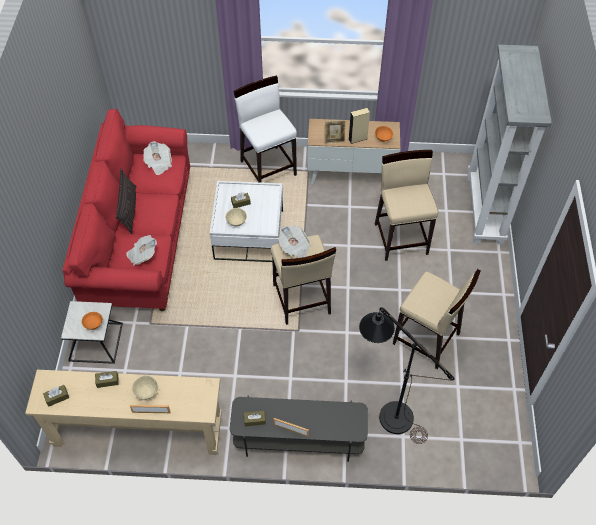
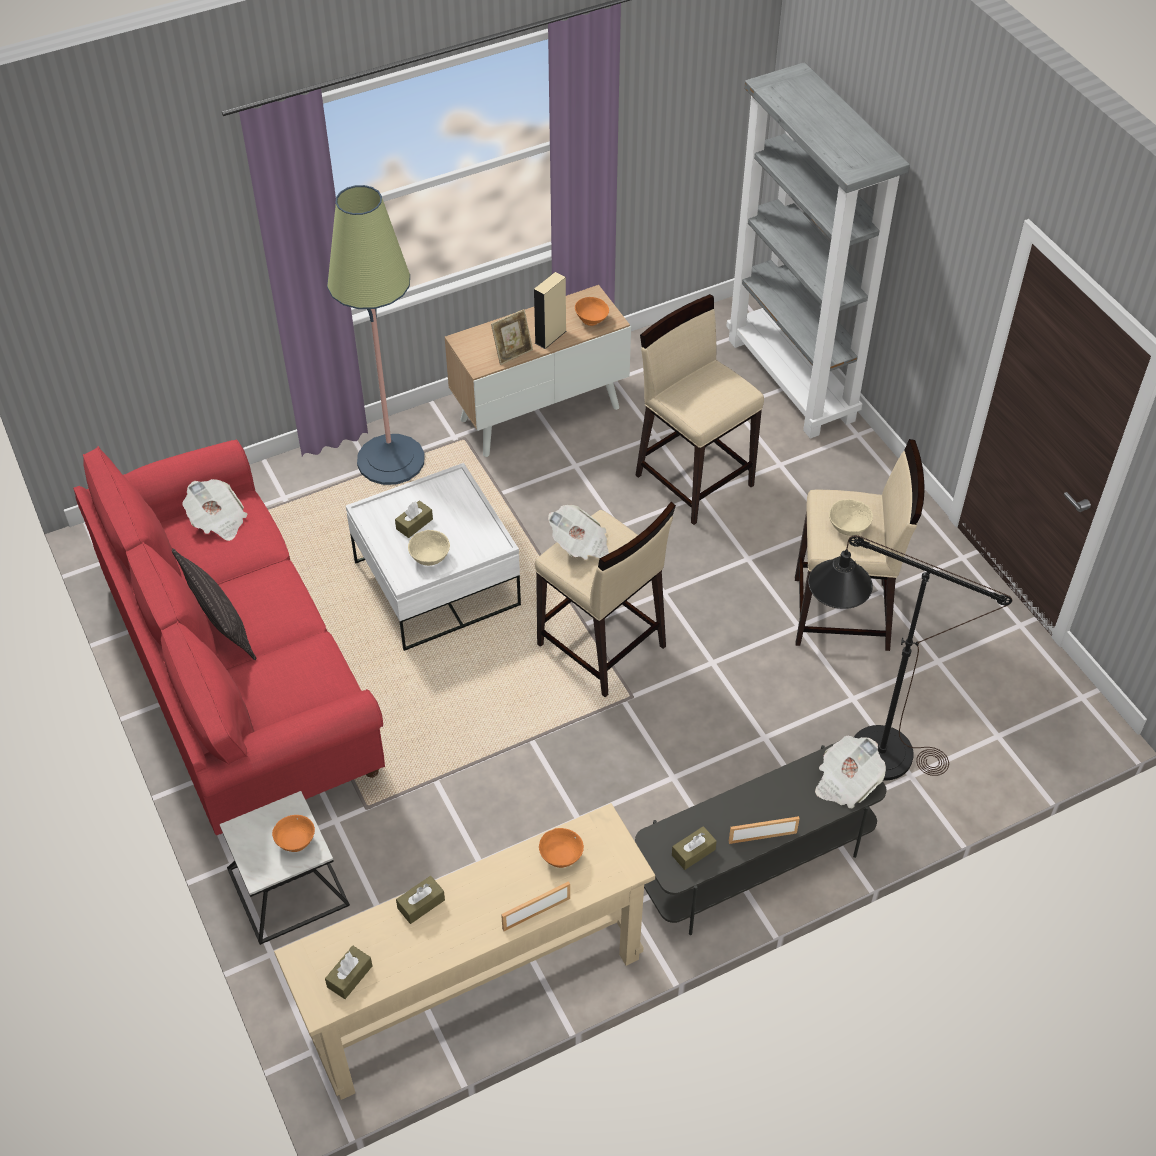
camera: 30 degrees left, 5 degrees down
(142, 255) = (303, 683): newspaper -> newspaper (846, 782)
(146, 392) = (503, 886): beige bowl -> beige bowl (848, 528)
(180, 392) = (561, 857): none -> orange bowl
(268, 167) = (391, 460): white stool -> floor lamp

